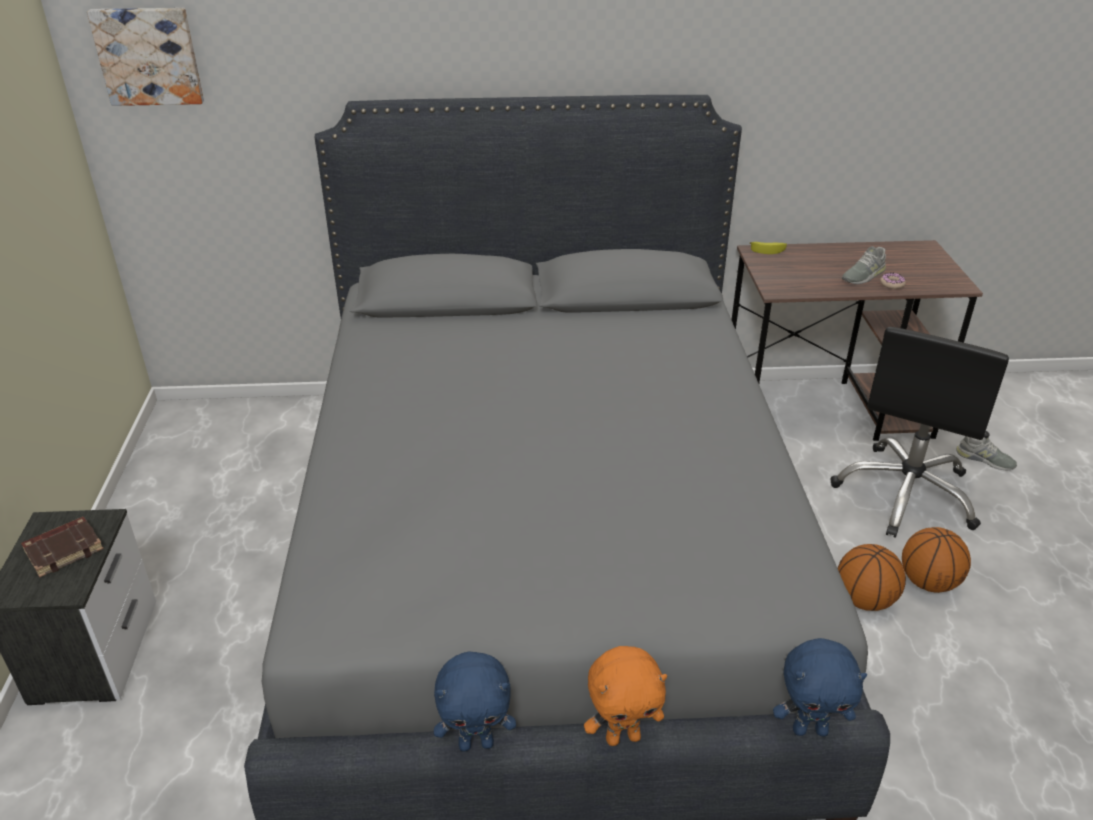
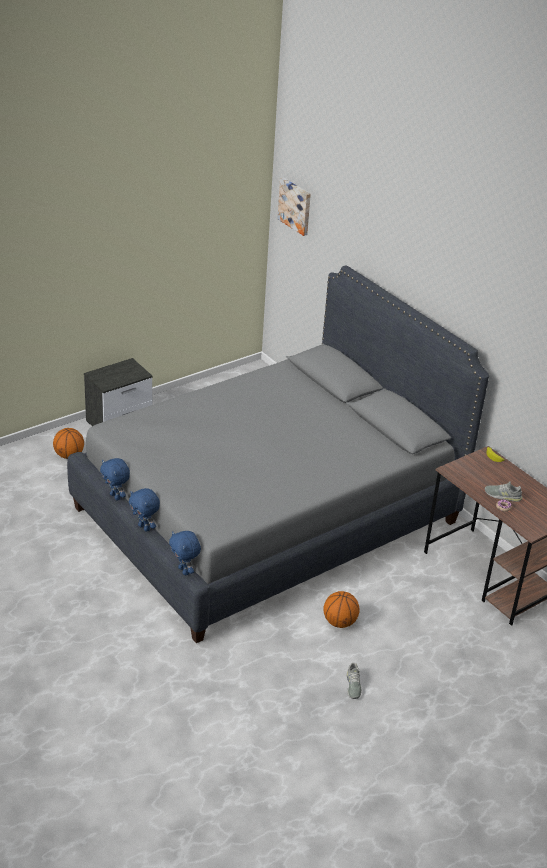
camera: 55 degrees right, 0 degrees up
(64, 549) = (122, 374): brown book -> none
(623, 737) = (145, 527): orange plush toy -> blue plush toy
(906, 493) = (443, 622): black office chair -> none
(928, 582) = (374, 643): basketball -> basketball (69, 455)
(984, 460) = (510, 649): grey shoe -> grey shoe (353, 685)

